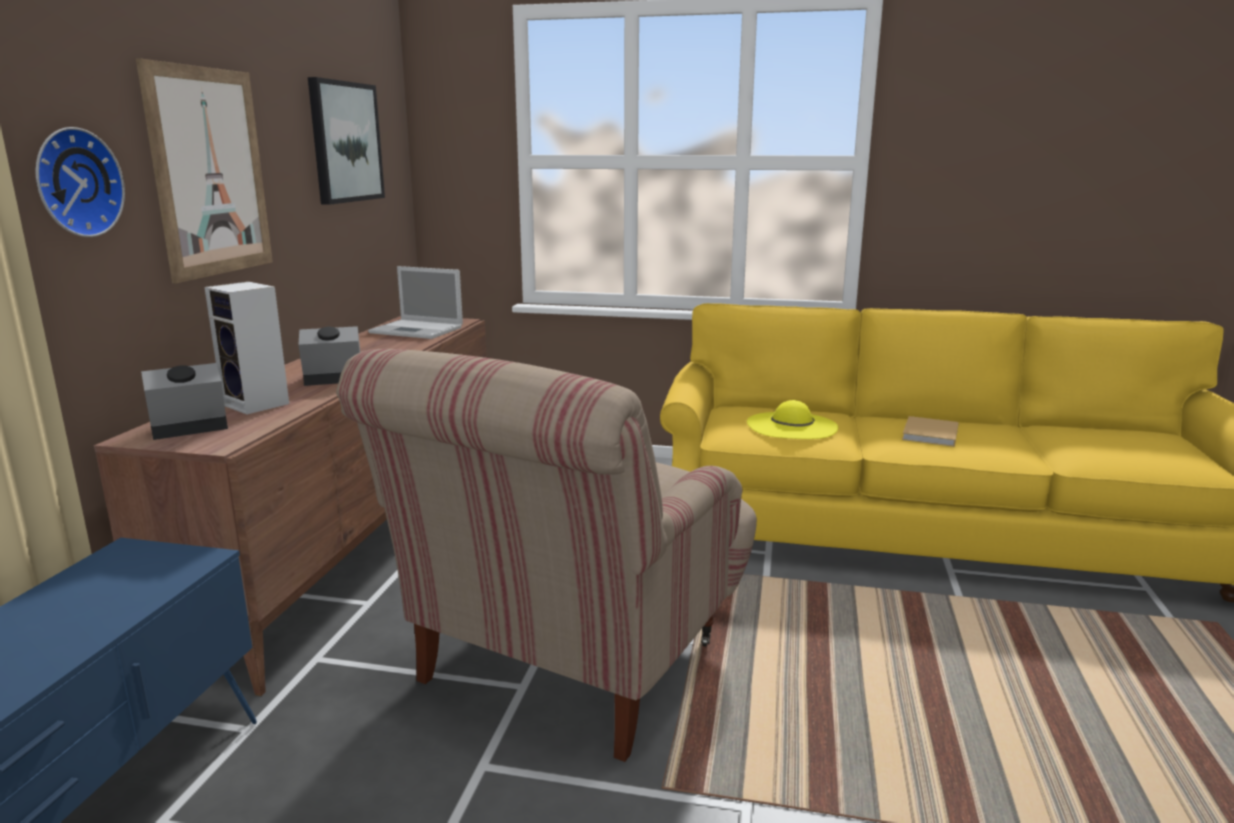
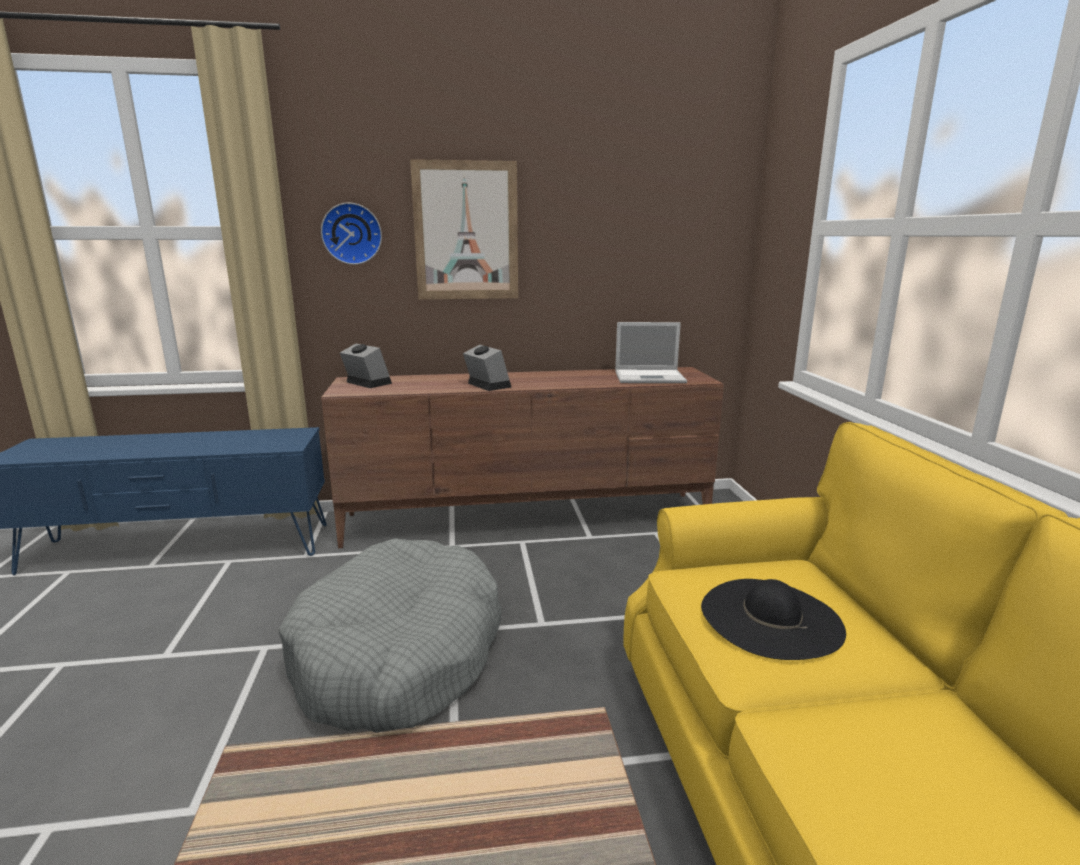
camera: 70 degrees right, 0 degrees up
(258, 404) = (420, 384): speaker -> none
(345, 142) = (640, 211): picture -> none
(418, 330) = (651, 377): laptop -> laptop turned 90 degrees counterclockwise
(572, 662) = (399, 654): beige armchair -> grey dog bed
(791, 426) = (770, 617): yellow hat -> black hat
(930, 434) = (932, 790): beige book -> none

